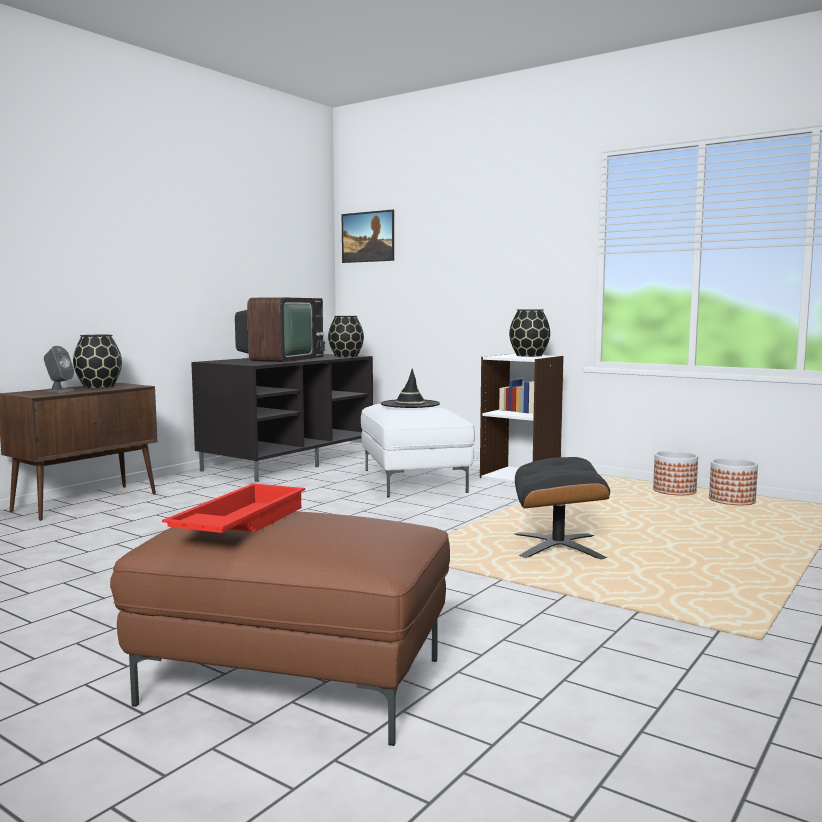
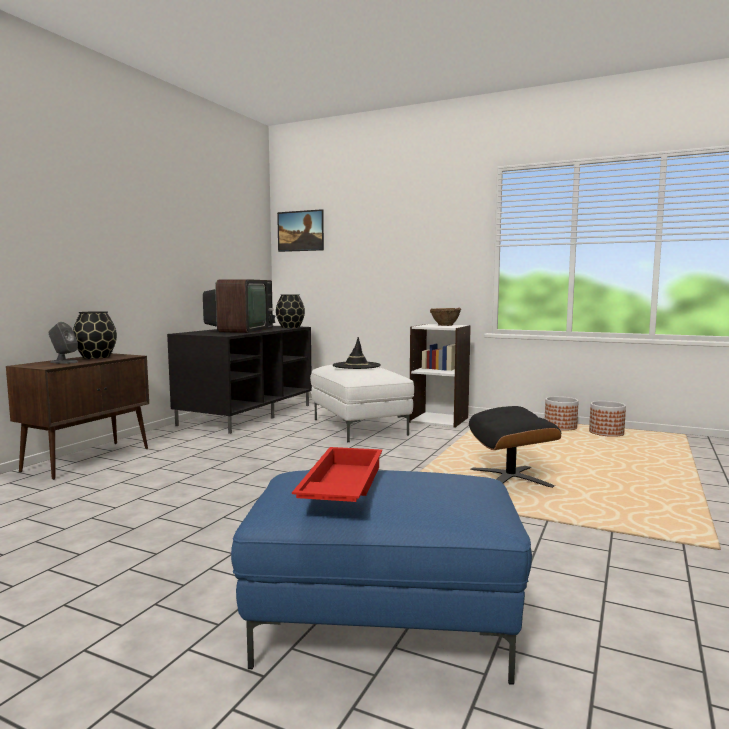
camera: 10 degrees left, 0 degrees up
(296, 680) = (383, 624): brown ottoman -> blue ottoman
(528, 355) = (445, 325): black vase -> brown bowl

